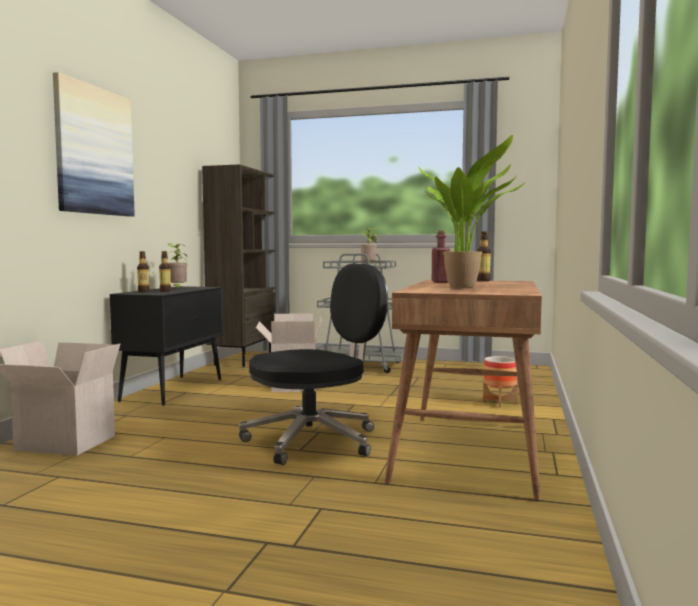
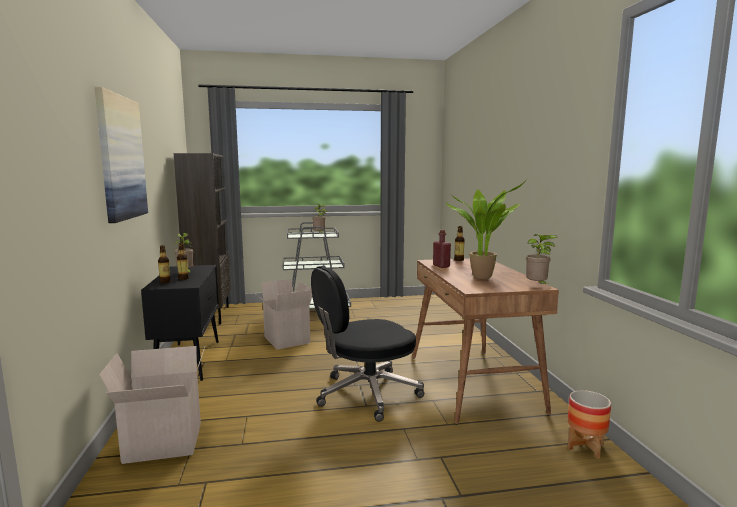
camera: 25 degrees left, 5 degrees up
(314, 440) = (366, 394): black office chair -> black office chair turned 150 degrees counterclockwise
(499, 403) = (444, 334): planter -> planter (585, 446)
(516, 293) = (537, 286): none -> potted plant

